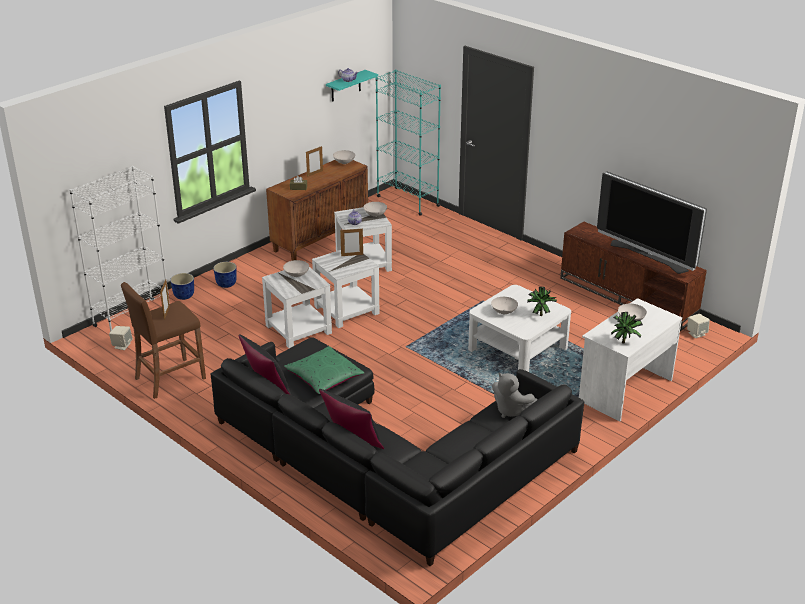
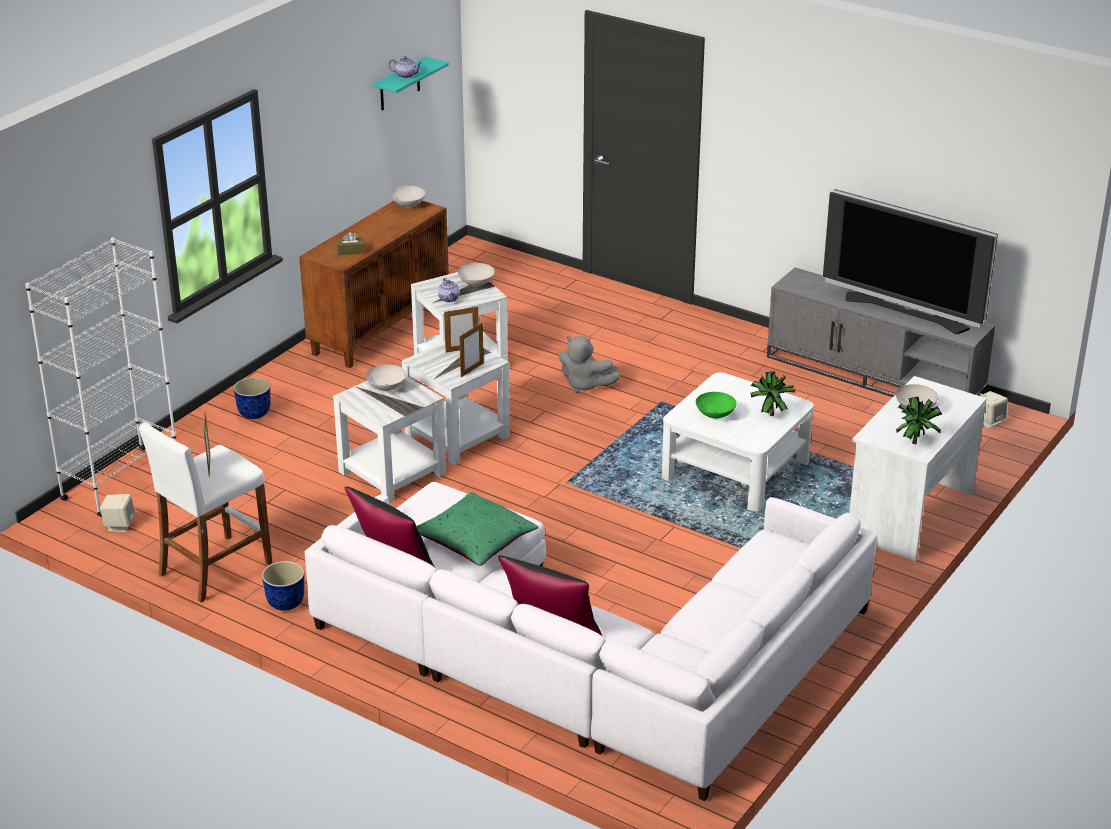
camera: 10 degrees left, 0 degrees up
(170, 378) = (214, 568): brown stool -> white stool
(183, 296) = (192, 438): planter -> planter (285, 603)
(315, 173) = (368, 226): picture frame -> picture frame (472, 370)
(385, 458) = (588, 652): black sofa -> white sofa
(407, 201) = (498, 258): turquoise bookcase -> none
(504, 312) = (716, 415): white bowl -> green bowl
(511, 411) = (770, 560): grey plush toy -> grey plush toy (585, 385)
(628, 297) = (875, 376): brown tv stand -> grey tv stand

